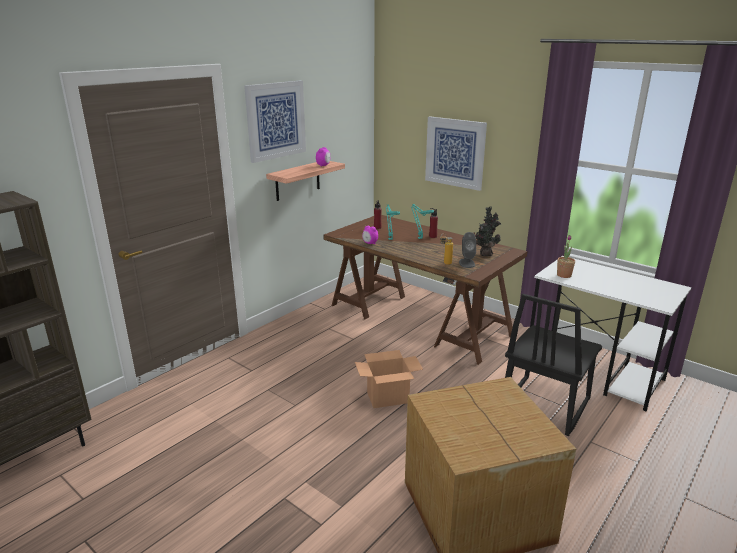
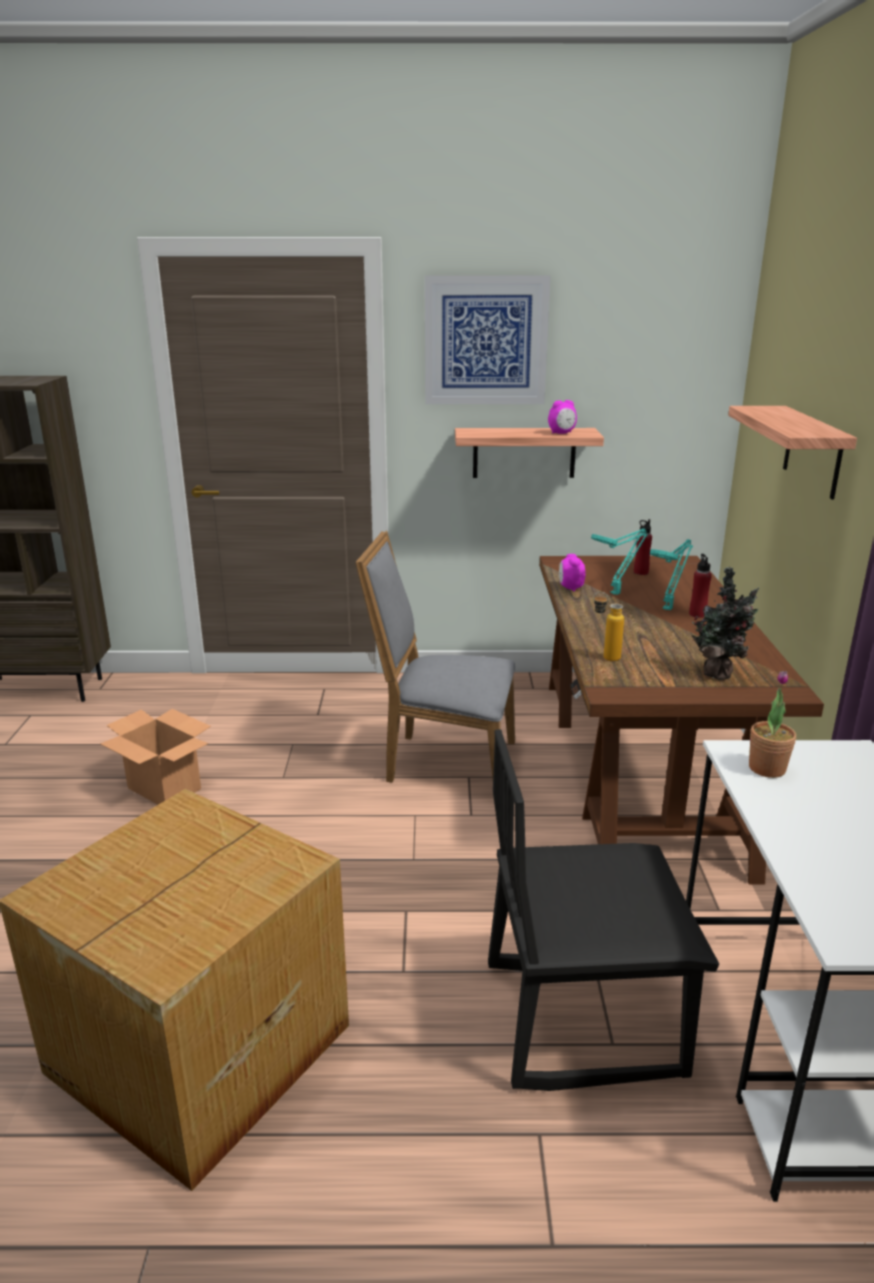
camera: 50 degrees right, 0 degrees up
(349, 357) = (443, 762): none -> grey chair
(388, 397) = (388, 838): cardboard box -> cardboard box (165, 788)
(455, 152) = (813, 452): picture -> shelf
(467, 263) = (644, 671): grey speaker -> none

